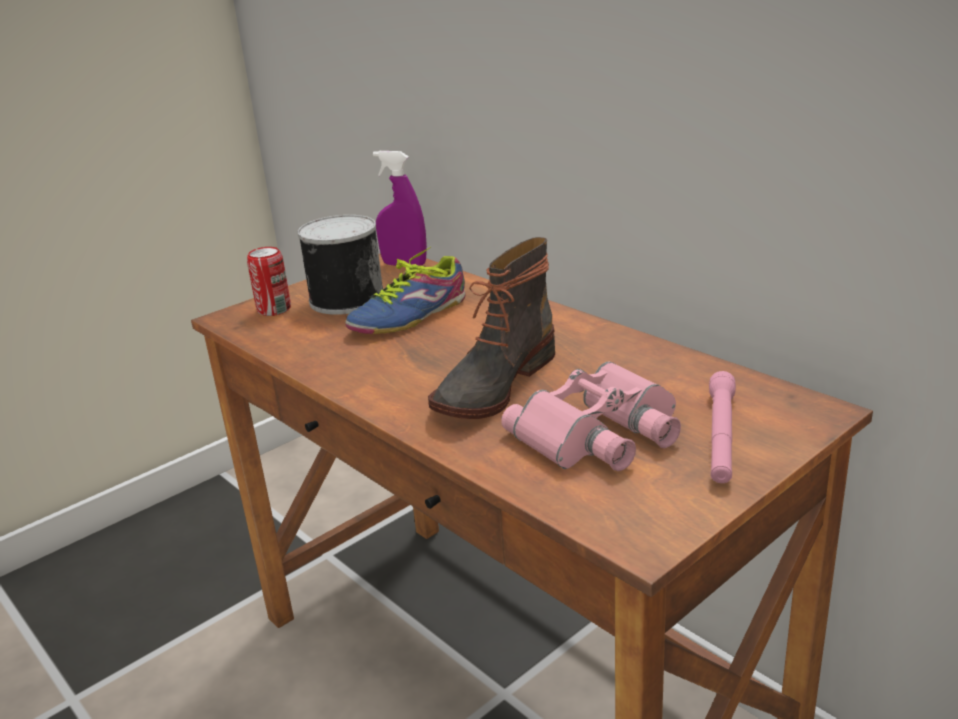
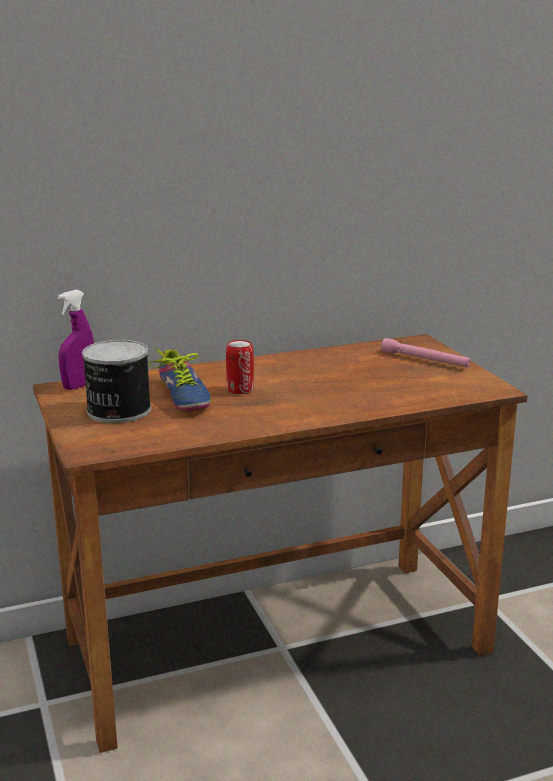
camera: 70 degrees left, 5 degrees down
(274, 309) = (98, 435): can -> can (240, 389)
(493, 384) = (317, 391): boot -> none
(601, 434) = (399, 379): pink binoculars -> none

